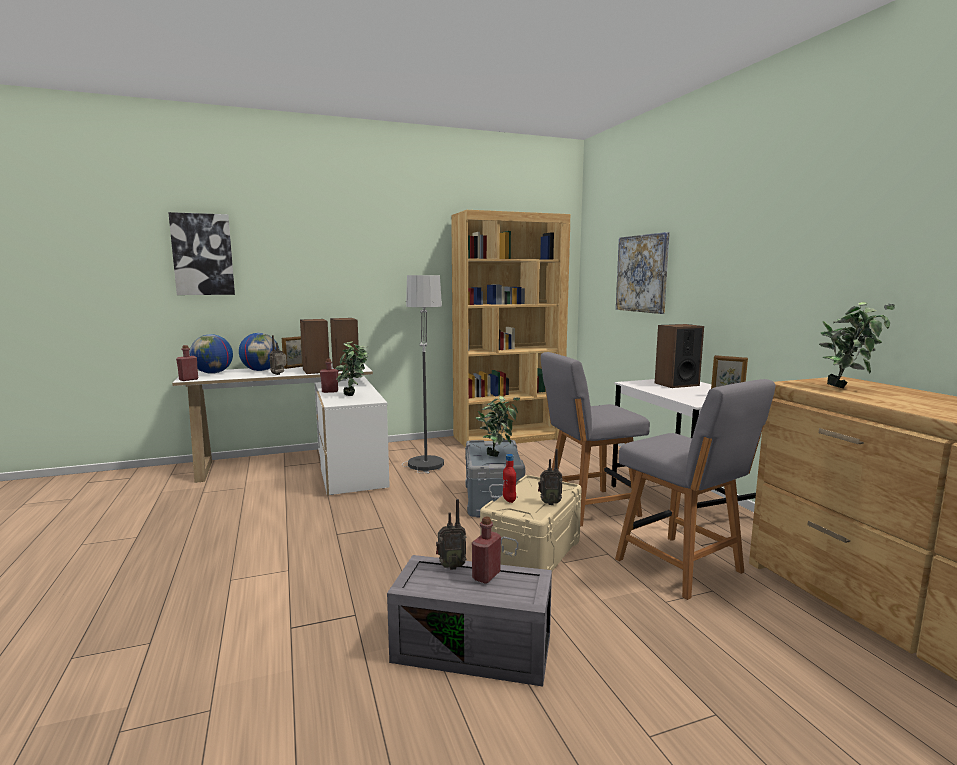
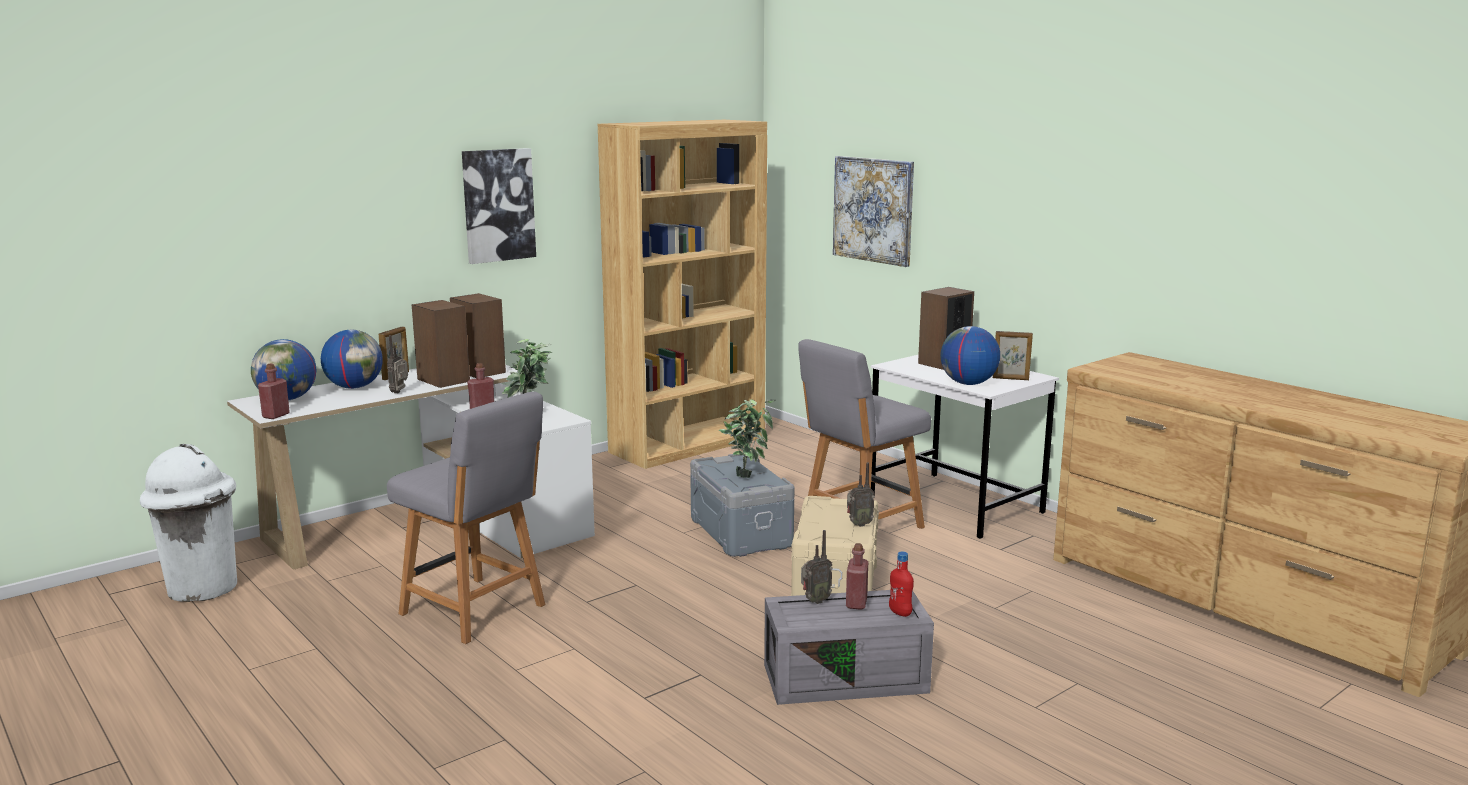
camera: 20 degrees left, 5 degrees up
(134, 486) = (202, 588): none -> white trash can
(203, 254) = (248, 212): picture -> picture (498, 205)
(424, 456) = (596, 487): floor lamp -> none
(509, 500) = (813, 527): red bottle -> red bottle (900, 613)
(682, 567) = (993, 574): grey chair -> grey chair (476, 611)
(684, 397) = (968, 384): none -> globe
(847, 388) = (1143, 370): potted plant -> none

